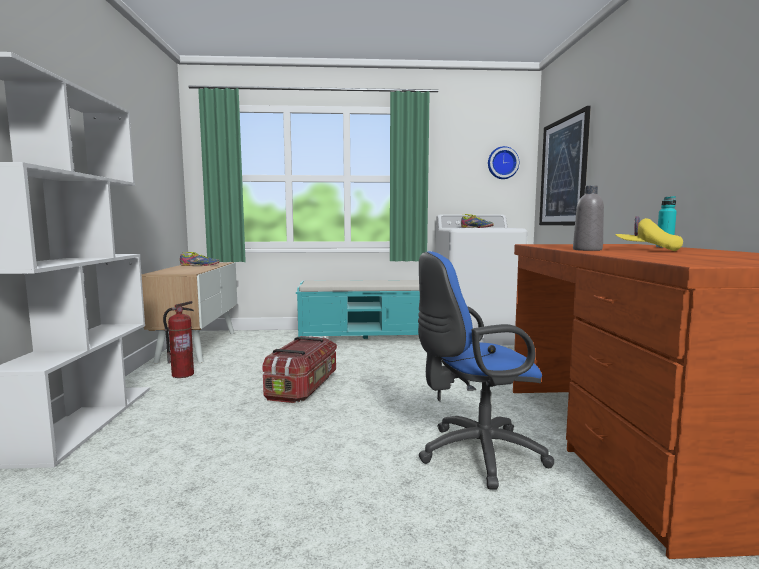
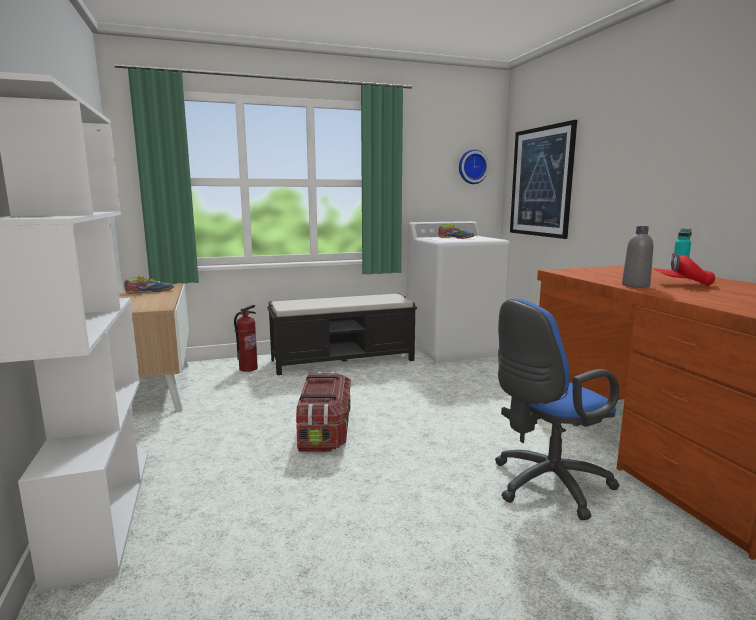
camera: 15 degrees left, 5 degrees up
(183, 374) = (172, 429): fire extinguisher -> fire extinguisher (248, 368)
(365, 338) = (343, 360): turquoise bench -> black bench
(647, 250) = (682, 284): yellow cap -> red cap

